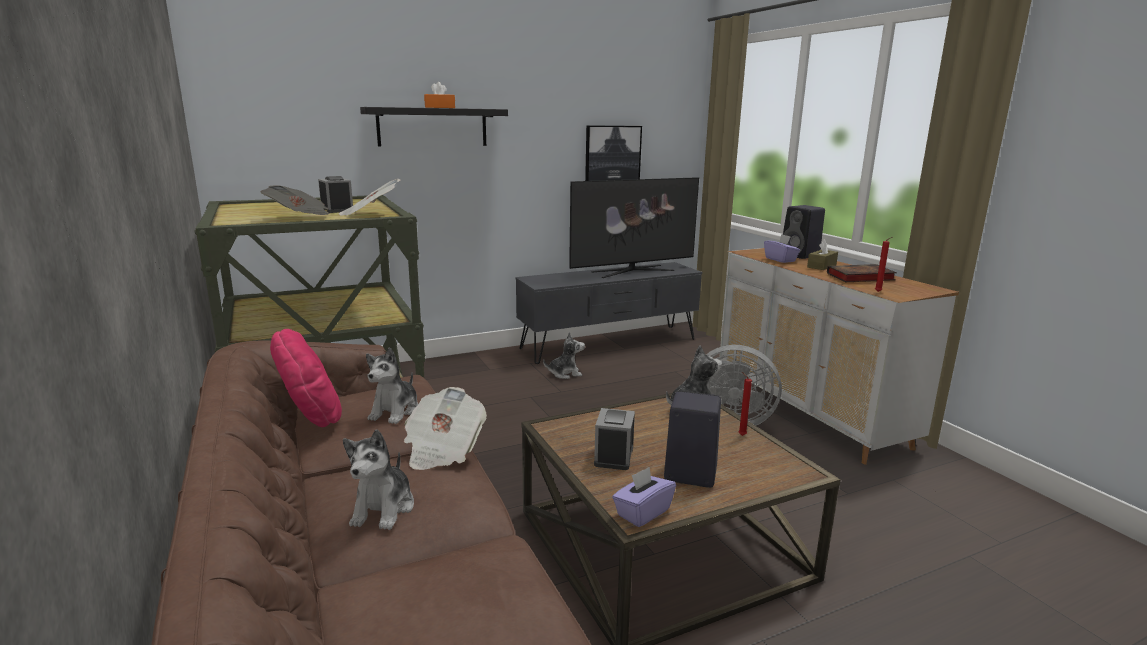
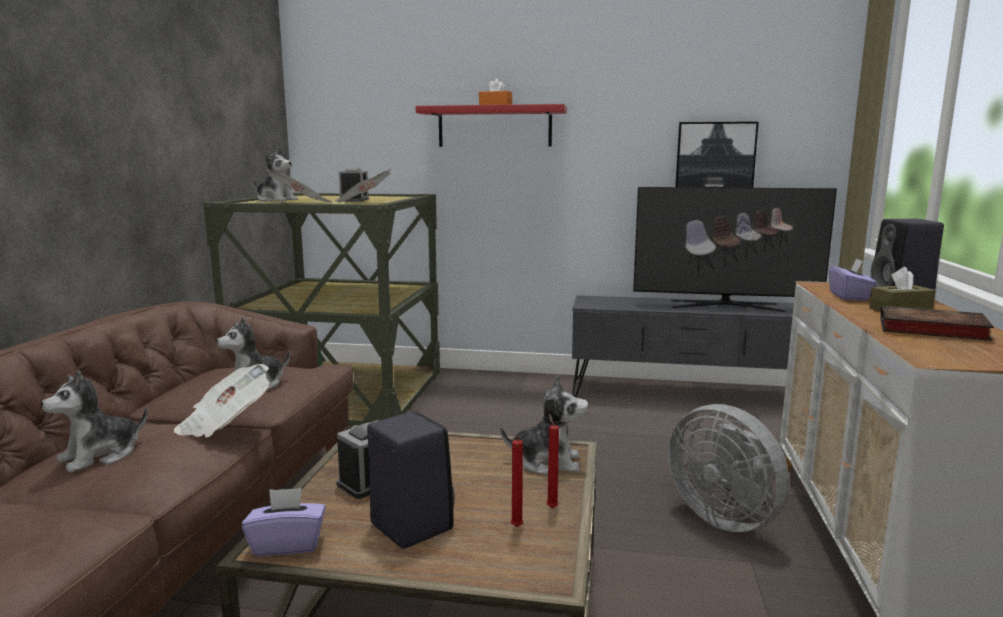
camera: 35 degrees right, 5 degrees down
(311, 421) = (195, 378): pink pillow -> none
(432, 127) = (494, 127): black shelf -> red shelf
(565, 374) = (590, 413): plush toy -> plush toy (276, 200)
(879, 292) = (915, 350): red candle -> red candle (516, 528)

